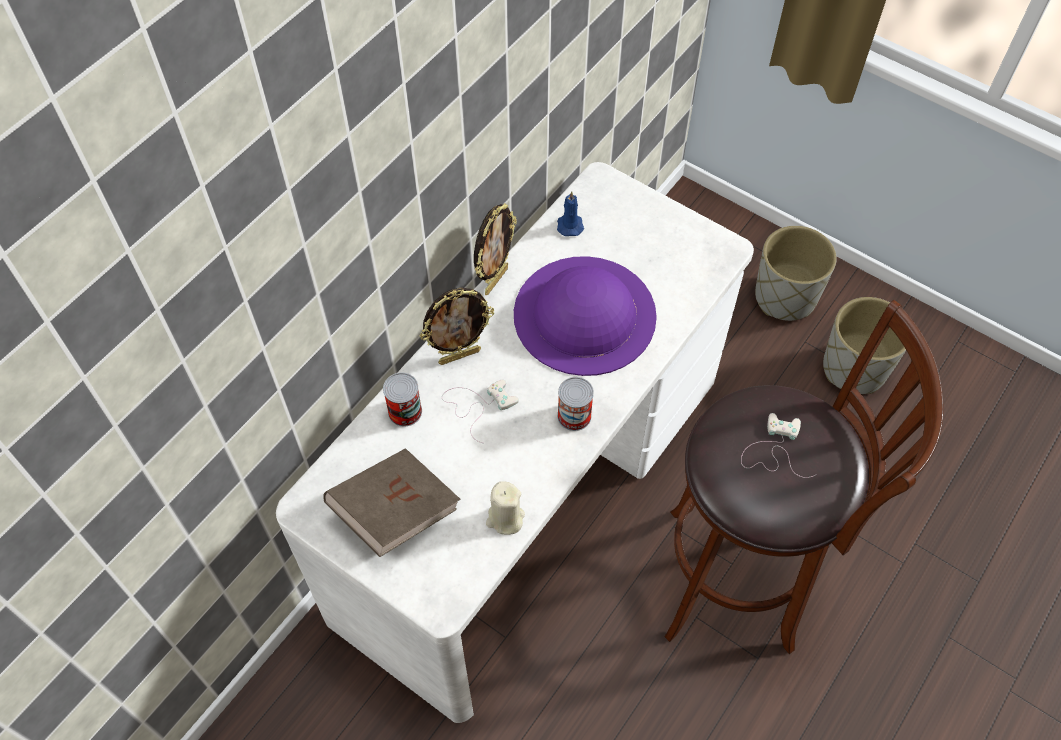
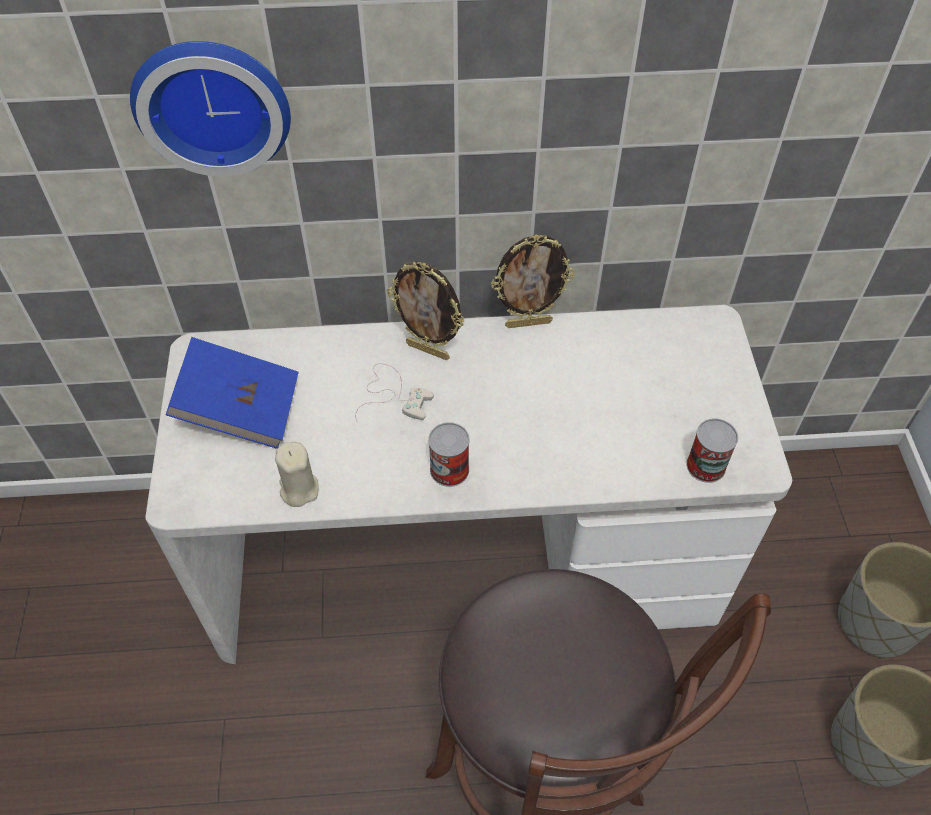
camera: 50 degrees right, 5 degrees down
(270, 292) = (213, 102): none -> wall clock
(395, 512) = (240, 409): brown book -> blue book
(405, 411) = (340, 352): can -> can (706, 466)
(569, 224) = (643, 333): blue candle -> none
(584, 315) = (562, 407): purple hat -> none
(774, 450) = (558, 654): white game controller -> none

